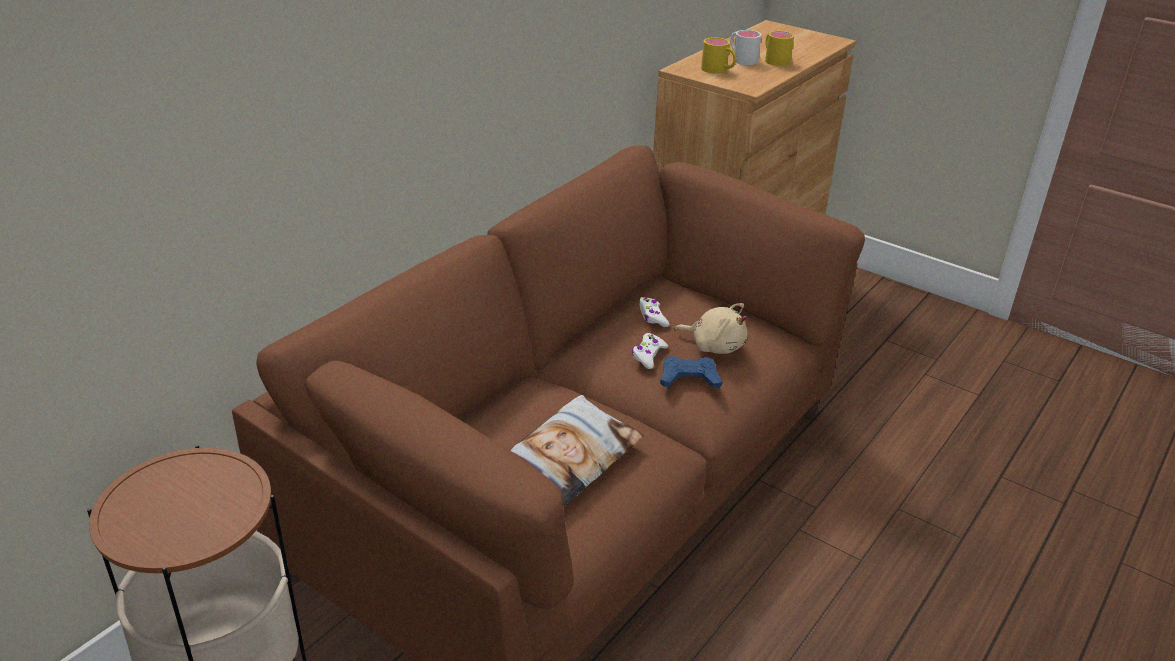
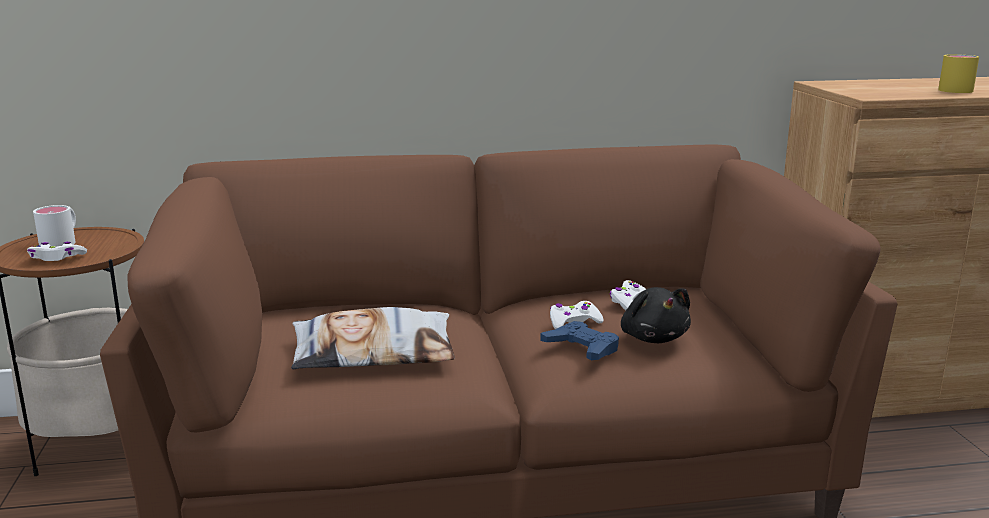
camera: 45 degrees right, 15 degrees down
(209, 524) = (56, 258): none -> white game controller
(715, 345) = (653, 337): beige plush toy -> black plush toy
(719, 70) = (862, 87): yellow mug -> none
(741, 58) = (912, 85): white mug -> white mug (62, 241)

